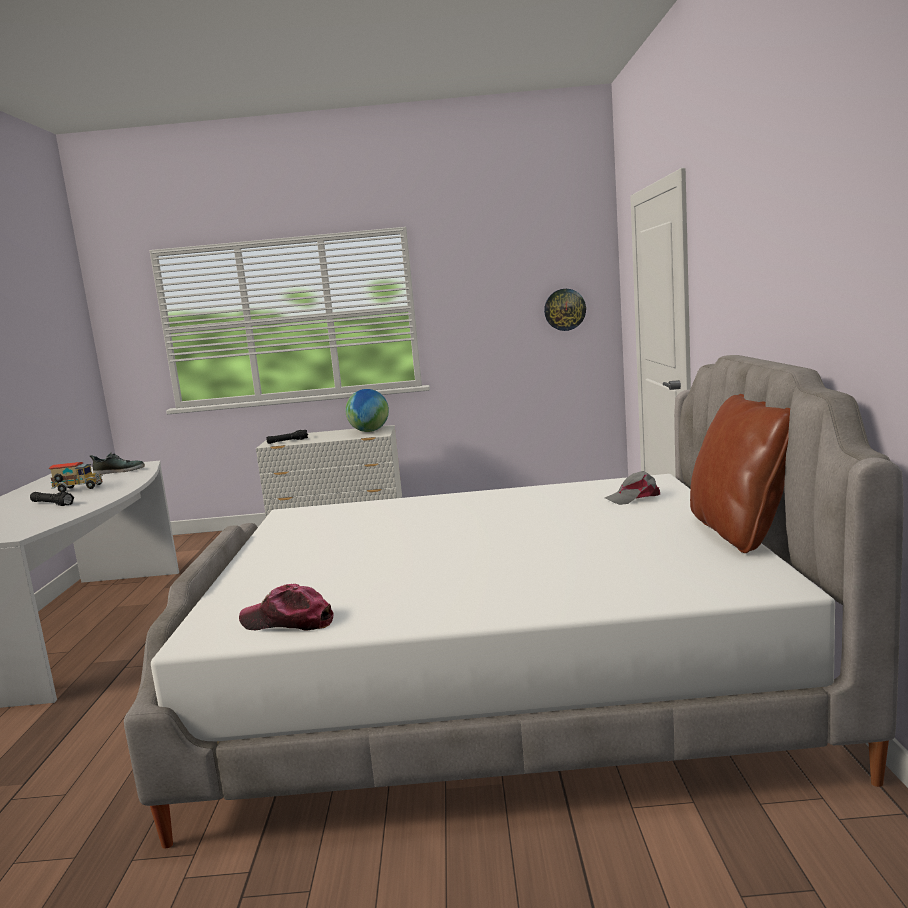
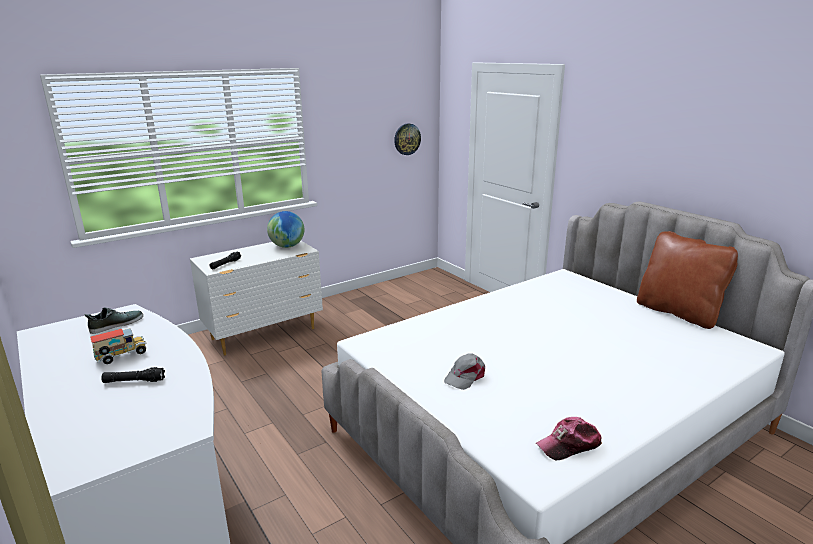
camera: 35 degrees left, 10 degrees up
(634, 497) = (580, 292): grey cap -> grey cap (465, 376)

